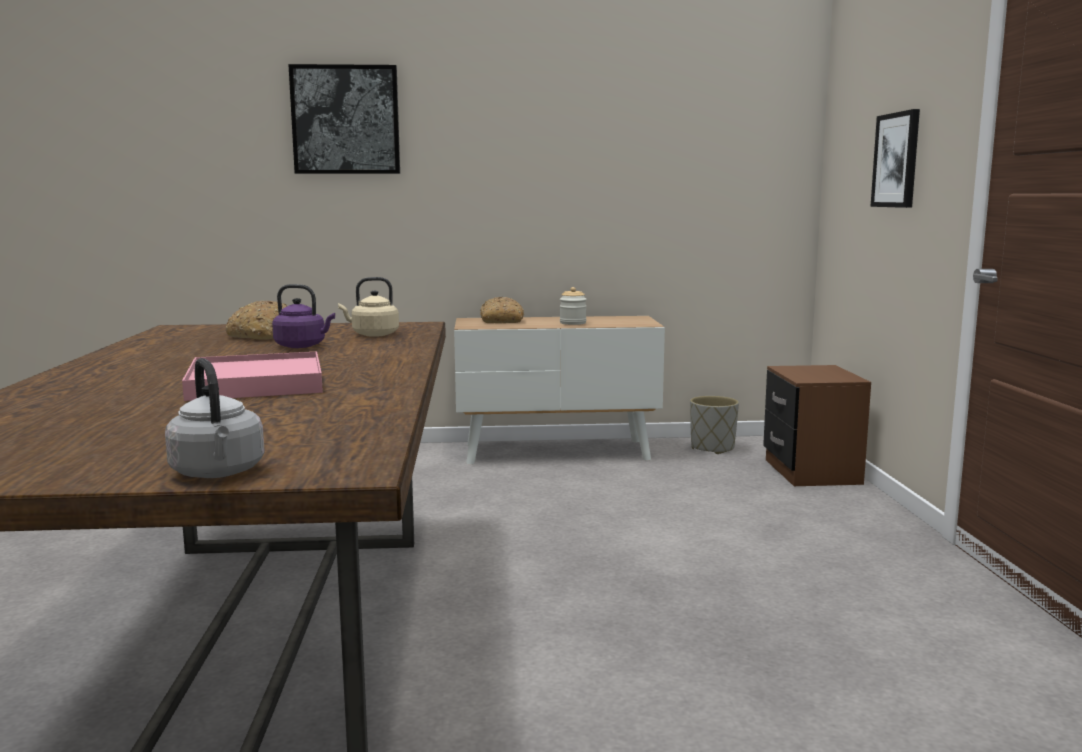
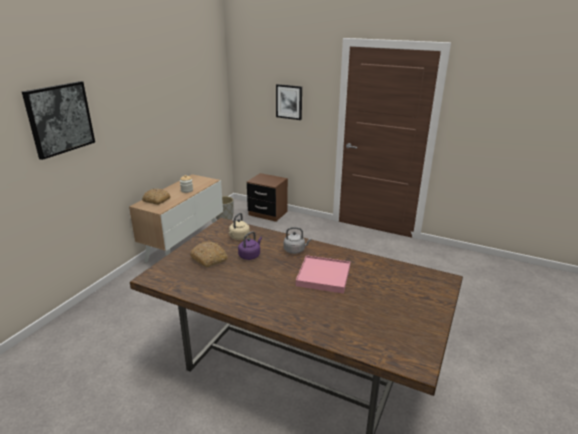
camera: 60 degrees left, 15 degrees up
(218, 473) = (442, 297): grey kettle -> grey kettle (295, 250)

